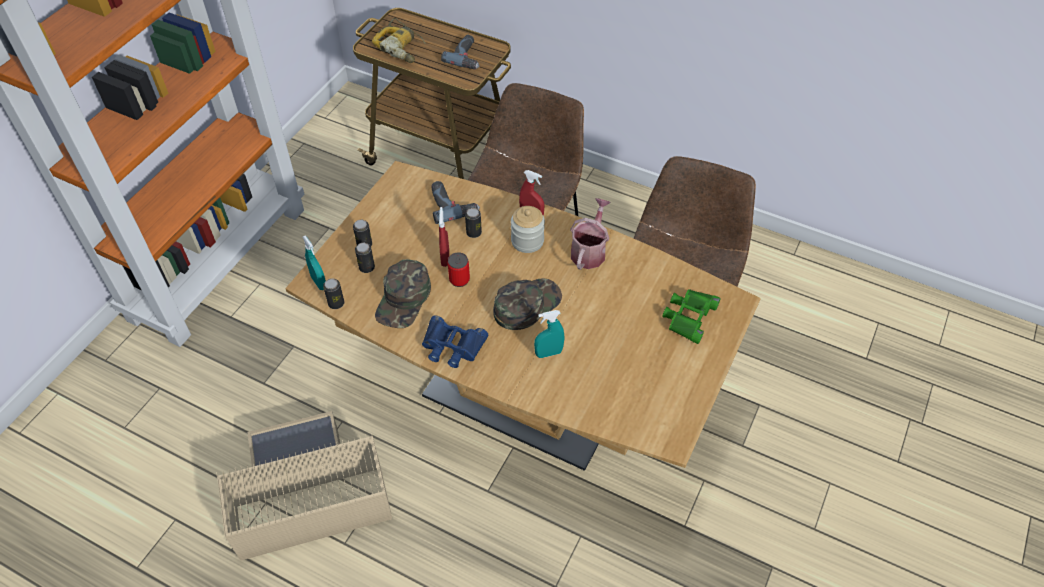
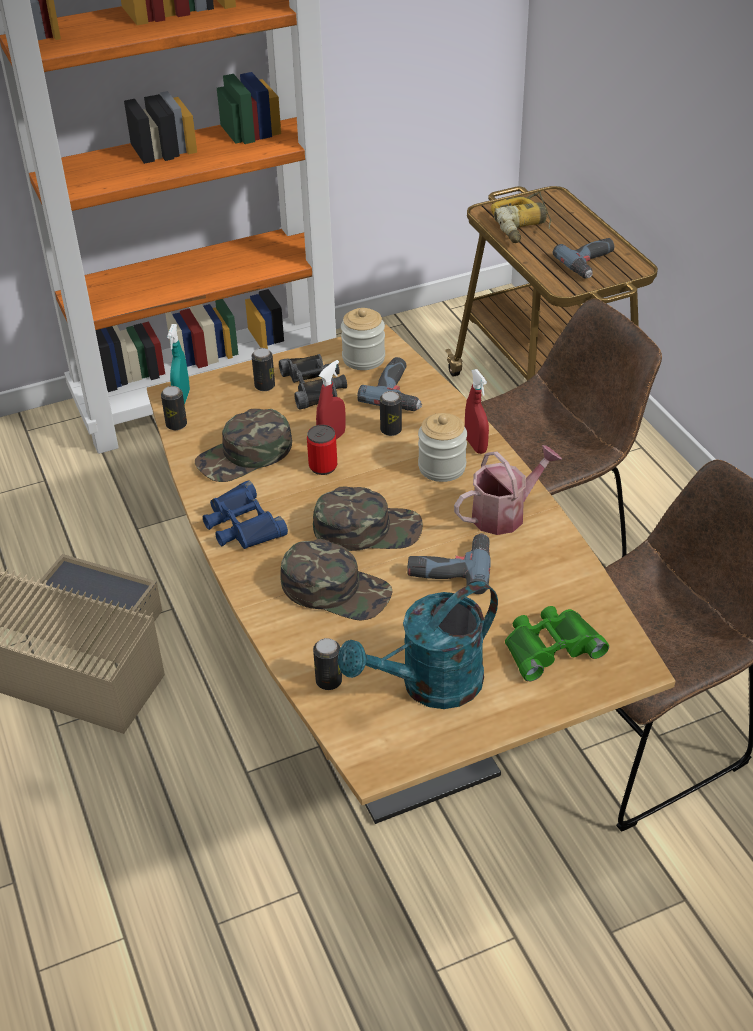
camera: 40 degrees right, 10 degrees down
(367, 267) = (242, 408): can -> can (329, 681)
(396, 228) = (314, 386): none -> black binoculars
(407, 192) = (363, 358): none -> jar
(548, 353) = (336, 589): turquoise spray bottle -> green cap
(593, 301) = (450, 566): none -> power drill
(654, 378) = (429, 686): none -> turquoise watering can

